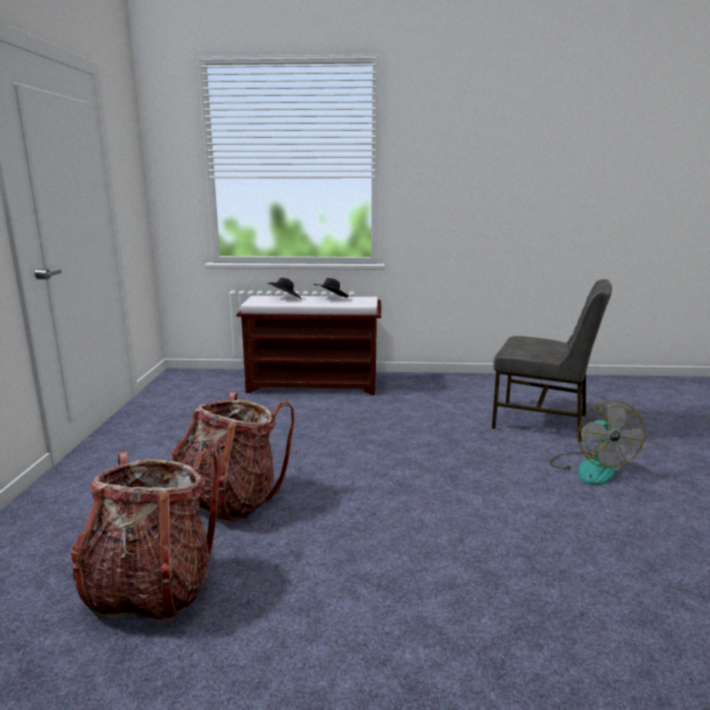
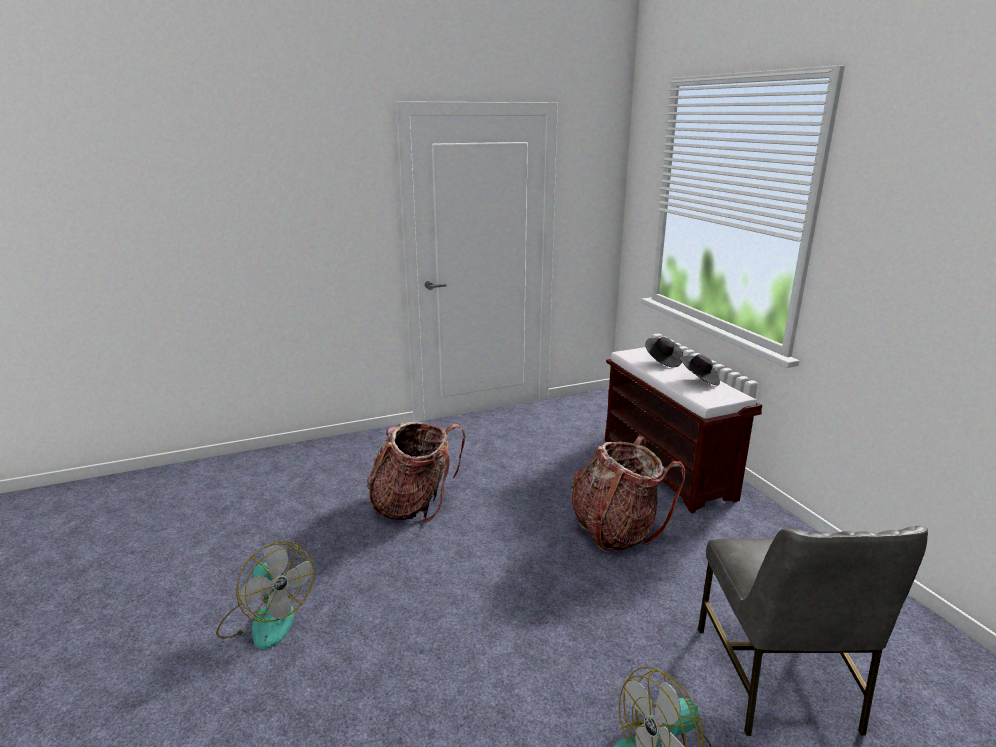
camera: 65 degrees right, 5 degrees up
(152, 588) = (299, 516): backpack -> backpack (616, 530)
(351, 643) = (266, 619): none -> fan

